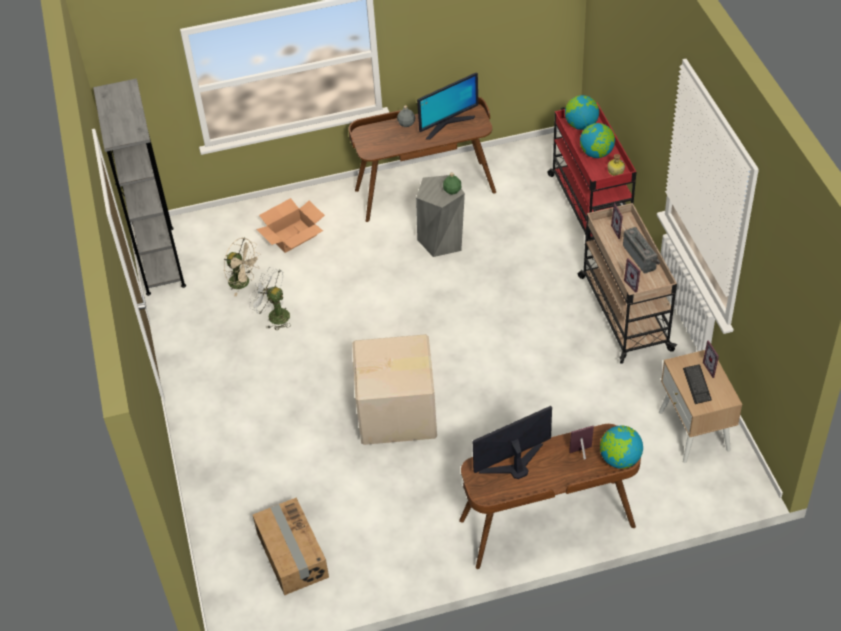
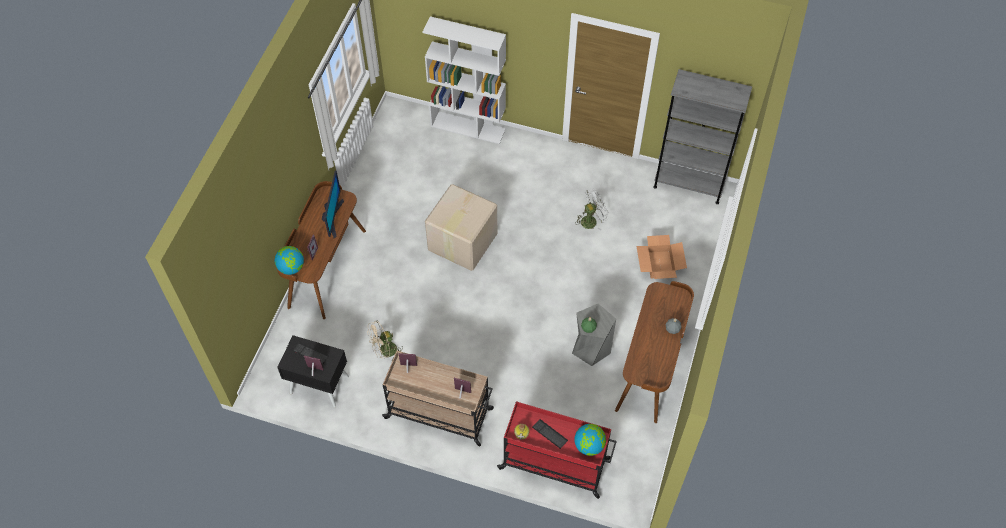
camera: 120 degrees right, 10 degrees up
(208, 509) = (468, 127): none -> white bookcase
(243, 283) = (633, 218): beige fan -> beige fan (385, 352)
(291, 555) = (409, 148): cardboard box -> none
(447, 124) = (653, 354): monitor -> none
(596, 153) = (550, 434): globe -> keyboard
(641, 257) = (428, 389): radio -> none
(694, 431) = (318, 384): beige nightstand -> black nightstand

